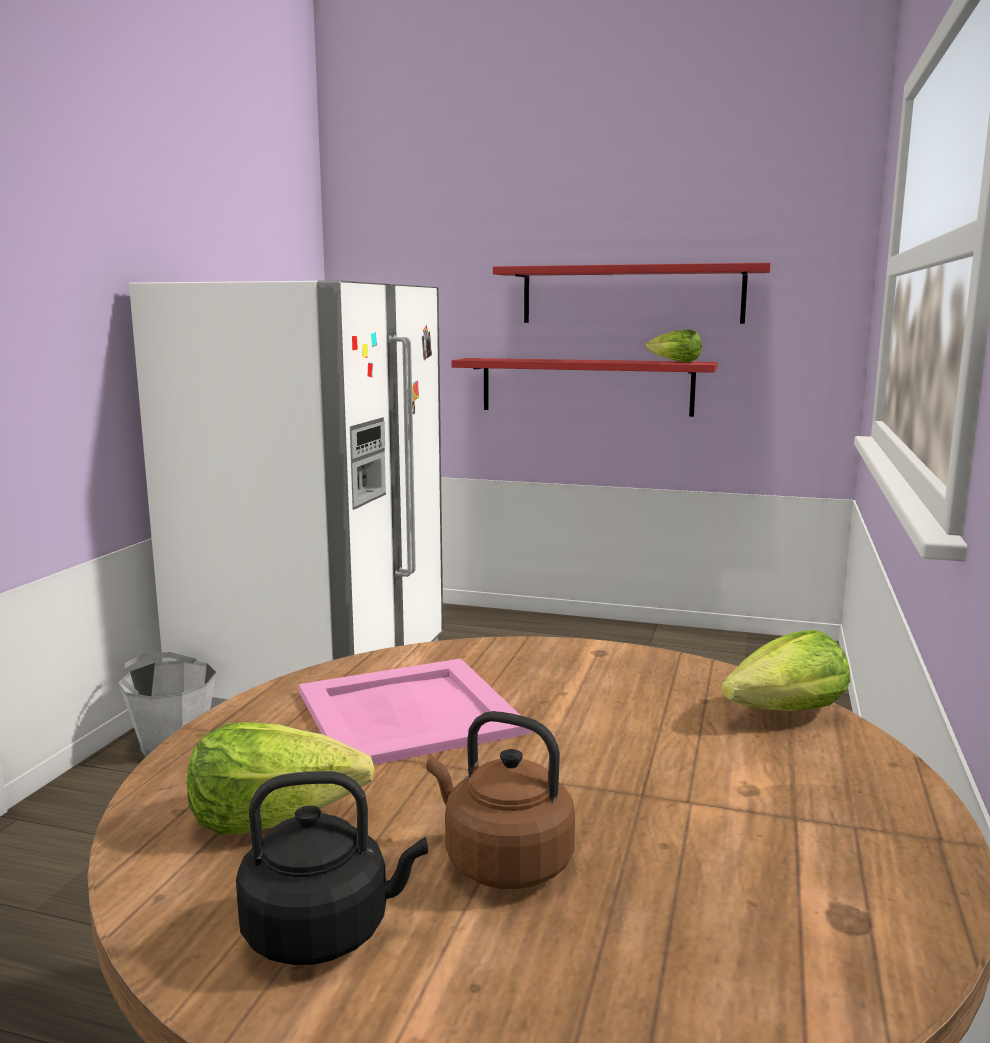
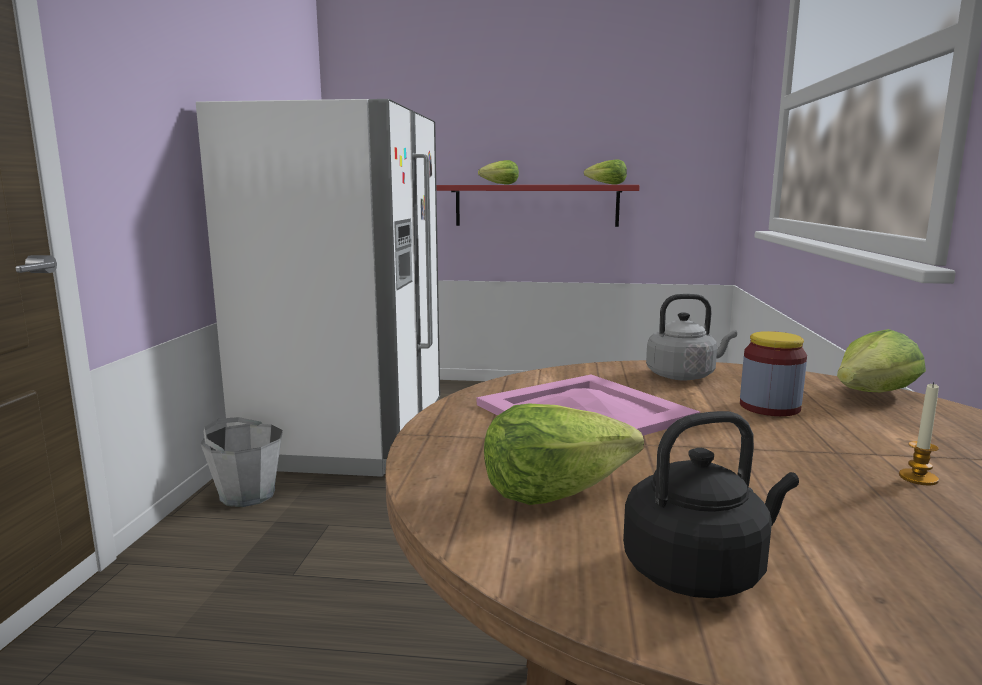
camera: 10 degrees left, 0 degrees up
(502, 862) = (786, 505): brown kettle -> none
(536, 360) = (500, 184): none -> lettuce
(580, 665) = (684, 376): none -> grey kettle
(631, 295) = (571, 134): red shelf -> none
(634, 721) = (769, 407): none -> jar
(697, 840) = (918, 478): none -> candle

